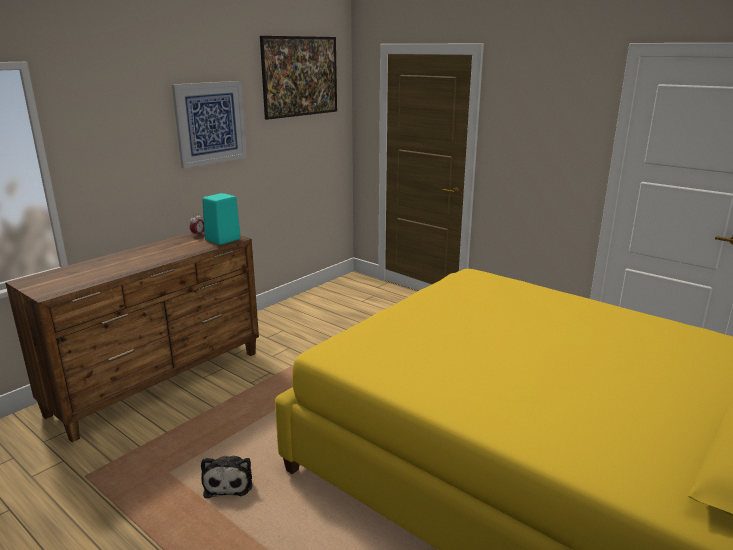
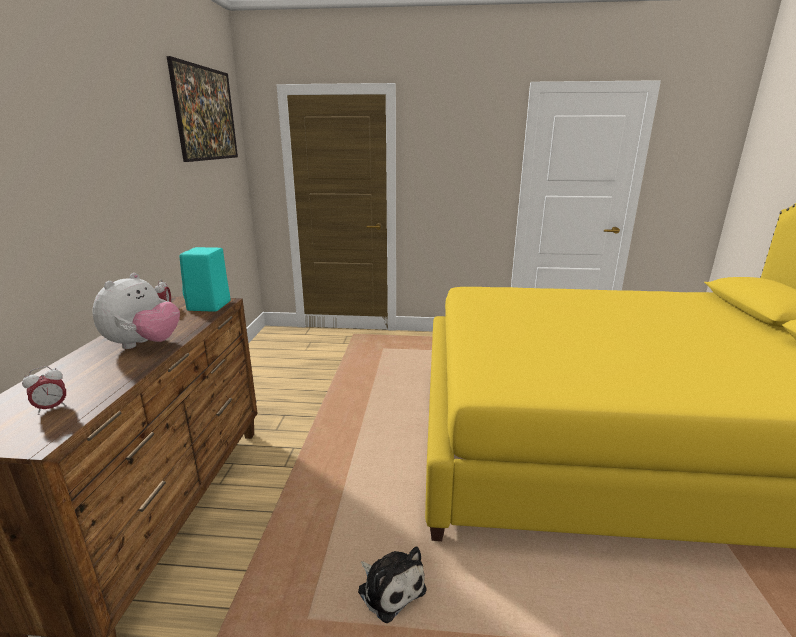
camera: 35 degrees left, 0 degrees up
(70, 280) = (52, 408): none -> alarm clock
(152, 257) = (144, 345): none -> plush toy
(210, 123) = (135, 163): picture -> none

